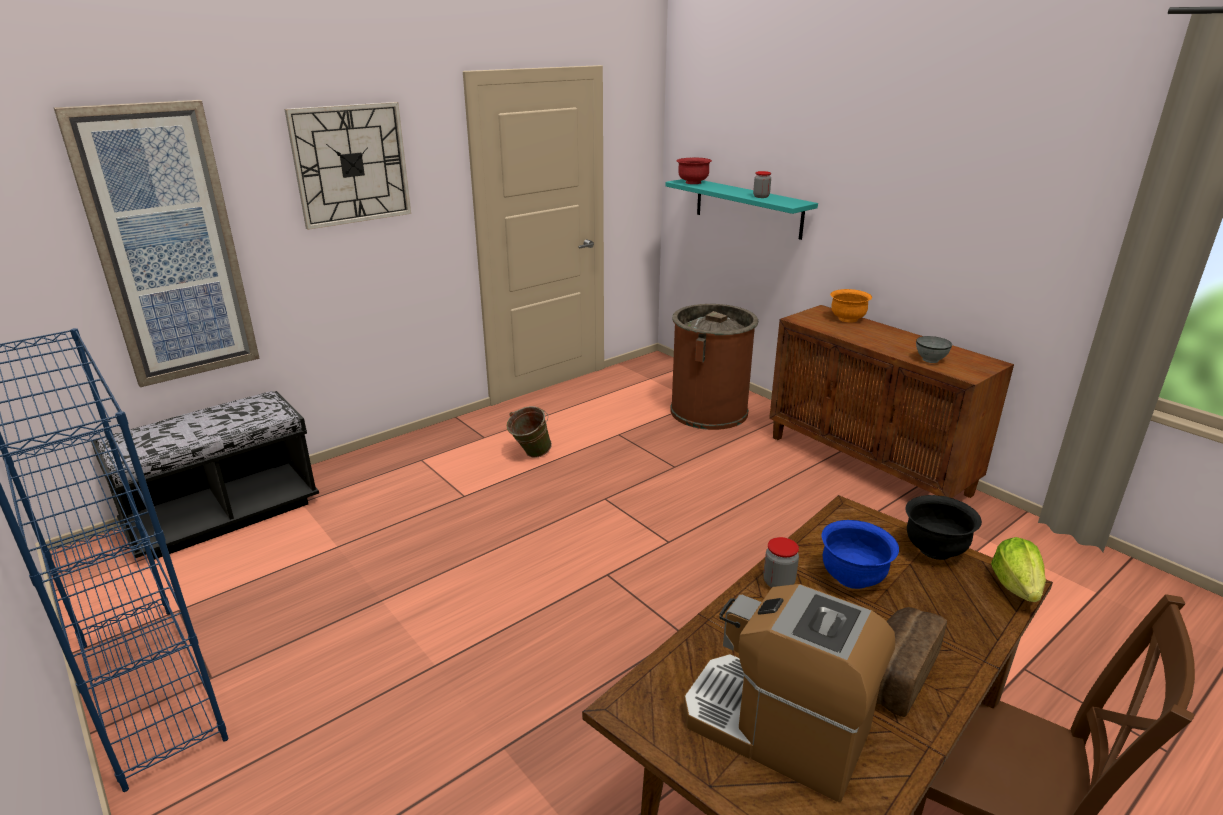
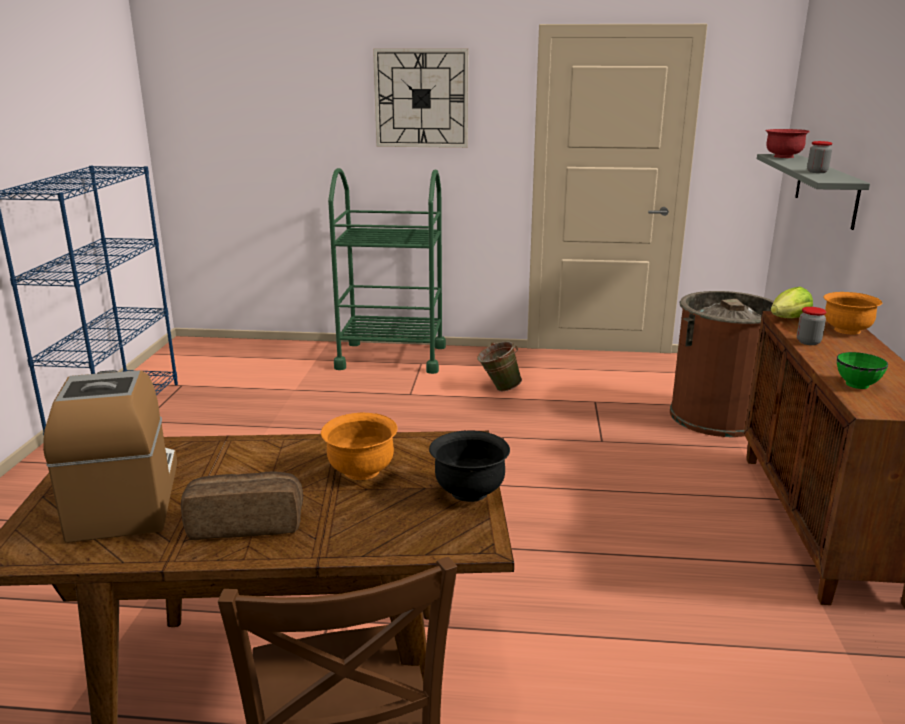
camera: 45 degrees right, 5 degrees down
(167, 247) = (278, 142): picture -> none
(223, 515) = (270, 350): black bench -> none
(381, 465) = (391, 357): none -> green cart
(748, 207) = (826, 189): turquoise shelf -> grey shelf
(778, 583) = (309, 447): jar -> jar (808, 342)
(852, 578) = (361, 471): blue bowl -> orange bowl
(930, 359) = (857, 384): grey bowl -> green bowl
(1016, 587) = (469, 544): lettuce -> lettuce (789, 319)

